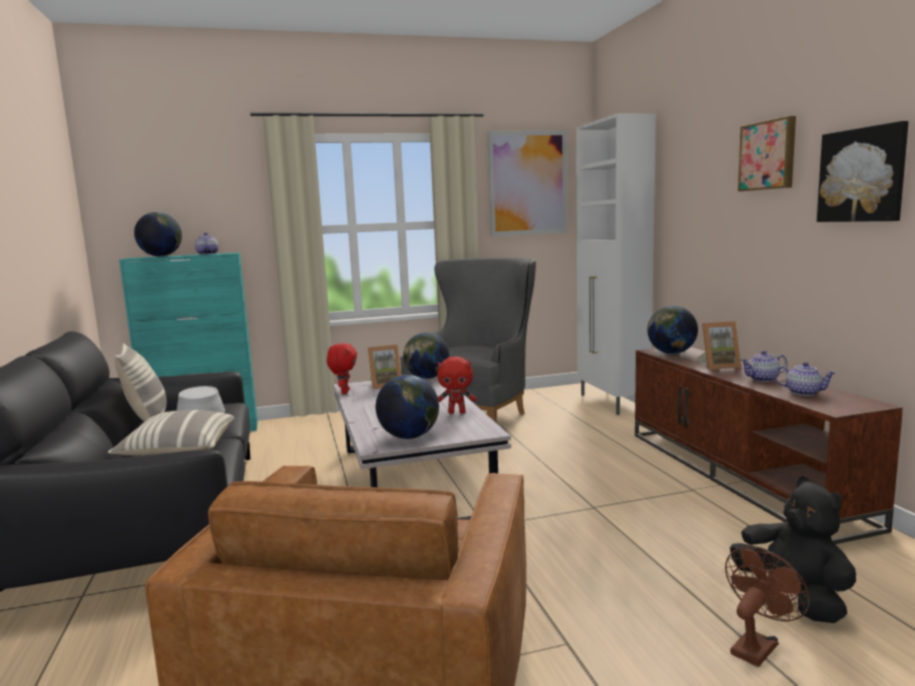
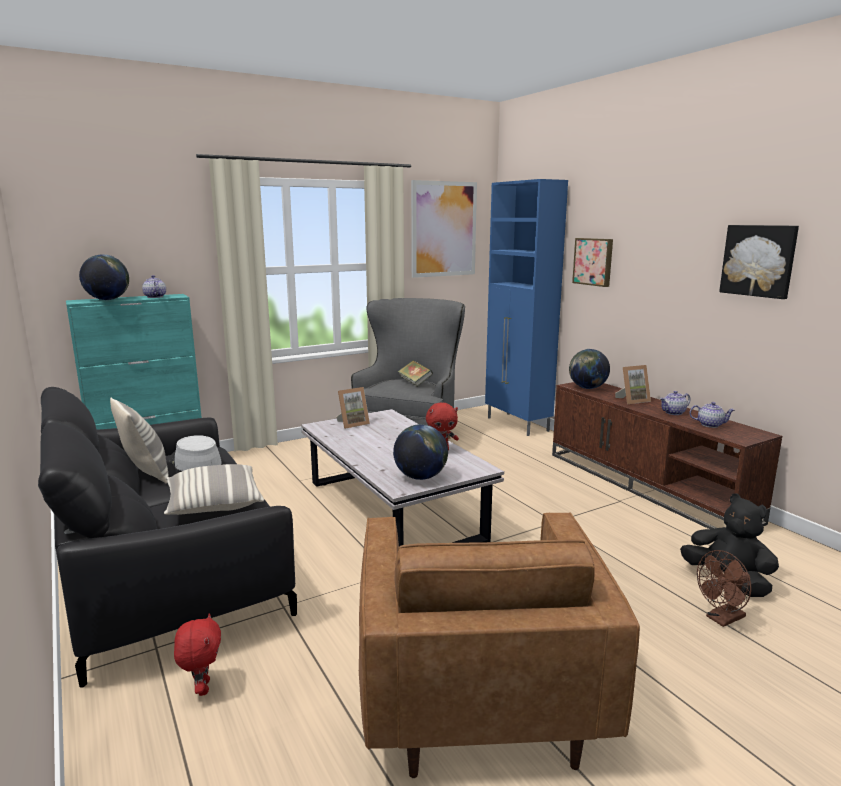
camera: 15 degrees left, 5 degrees up
(344, 392) = (320, 433): red plush toy -> red plush toy (202, 688)
(427, 378) = (385, 415): globe -> none
(479, 348) = (415, 382): none -> book
(612, 403) = (517, 424): white cabinet -> blue cabinet
(757, 645) = (722, 619): brown fan -> brown fan turned 150 degrees counterclockwise
(768, 155) = (677, 233): picture -> picture (593, 261)

